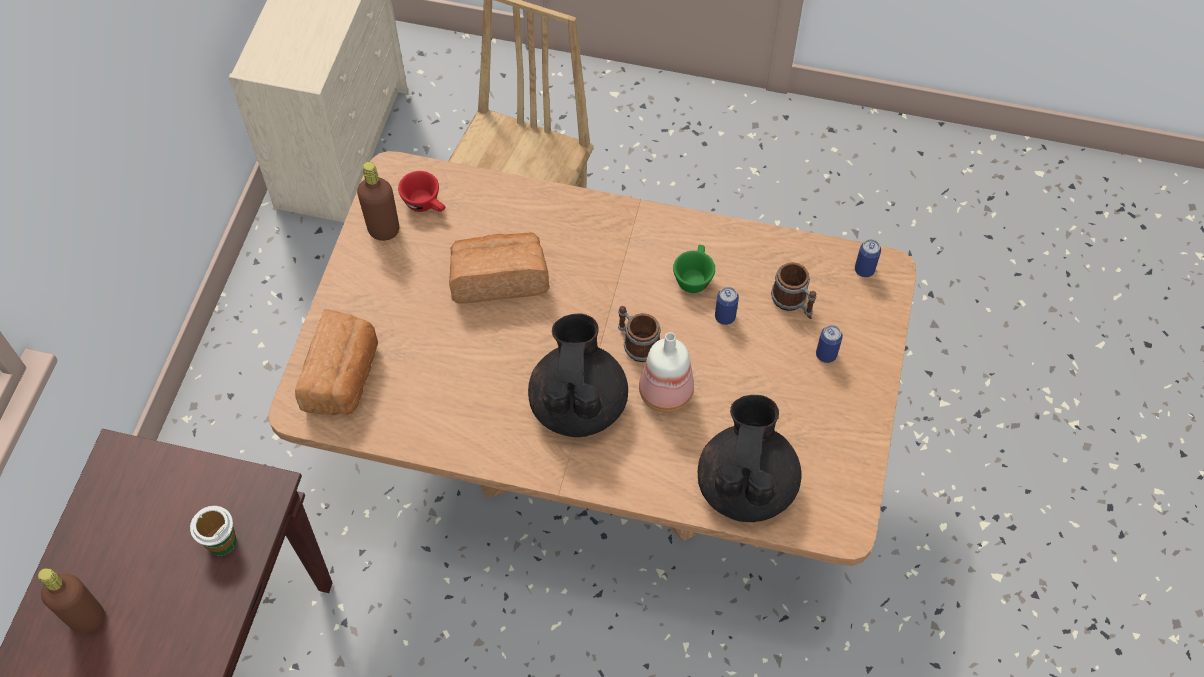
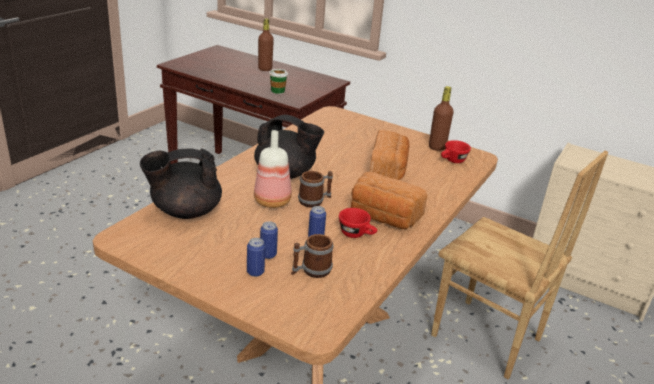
camera: 105 degrees right, 30 degrees down
(344, 377) = (345, 123): bread -> bread (383, 217)
(693, 276) = (357, 234): green cup -> red cup
(746, 484) = (185, 211): black teapot -> black teapot turned 135 degrees clockwise
(864, 270) = (322, 318): can -> can (268, 254)

